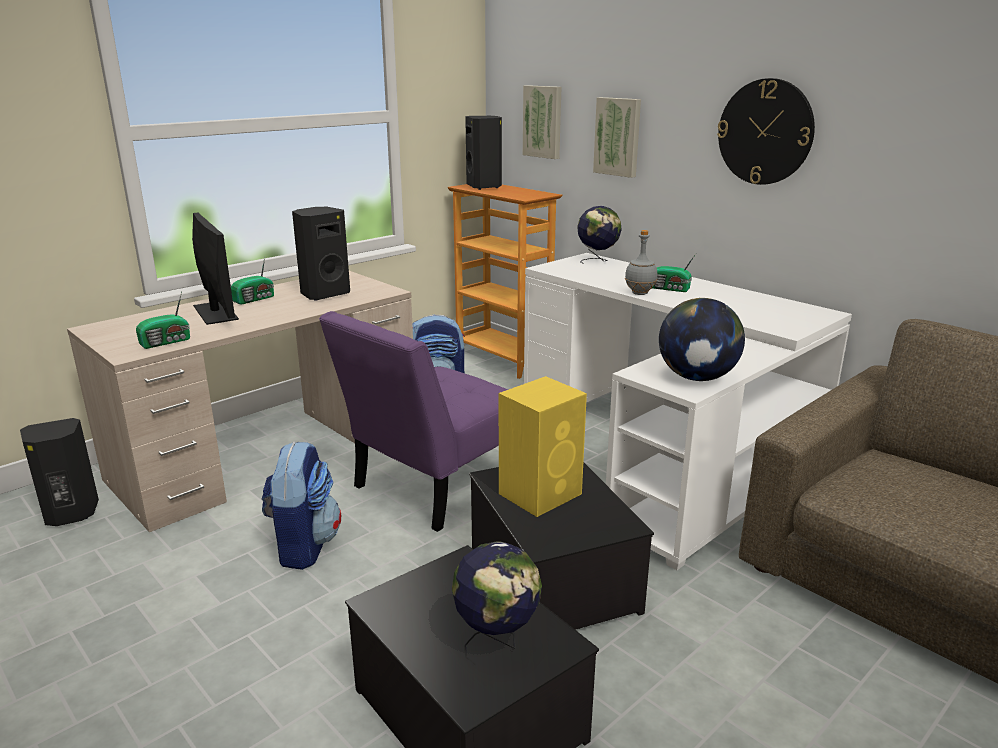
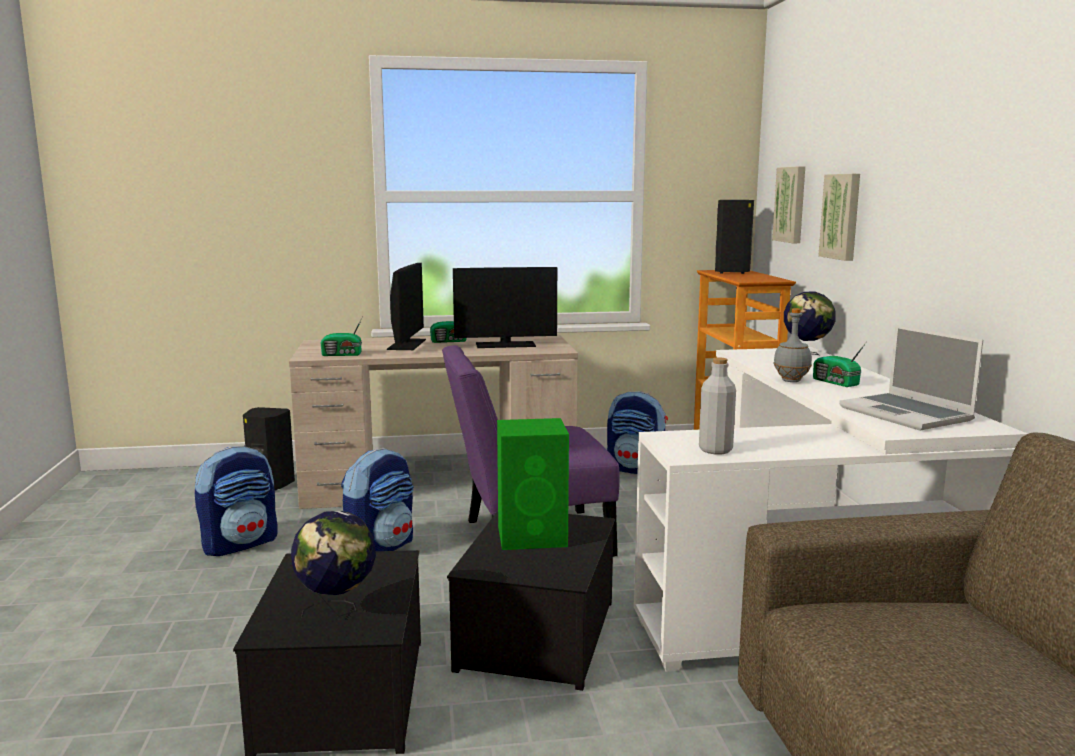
camera: 35 degrees right, 10 degrees down
(133, 600) = (240, 544): none -> backpack
(324, 294) = (505, 345): black speaker -> monitor
(541, 493) = (534, 536): yellow speaker -> green speaker
(697, 377) = (715, 450): globe -> grey bottle
(765, 132) = (956, 202): wall clock -> none
(765, 312) = (907, 414): none -> laptop

